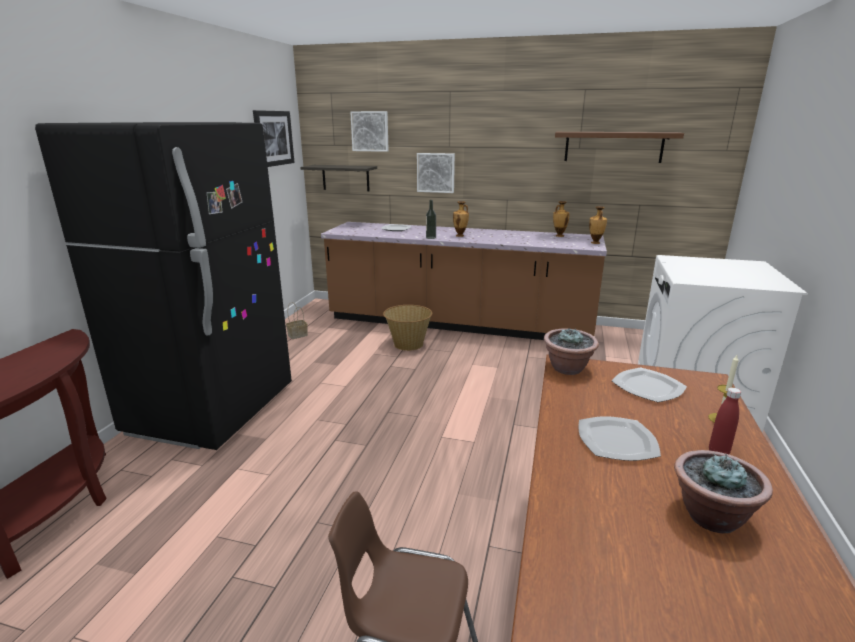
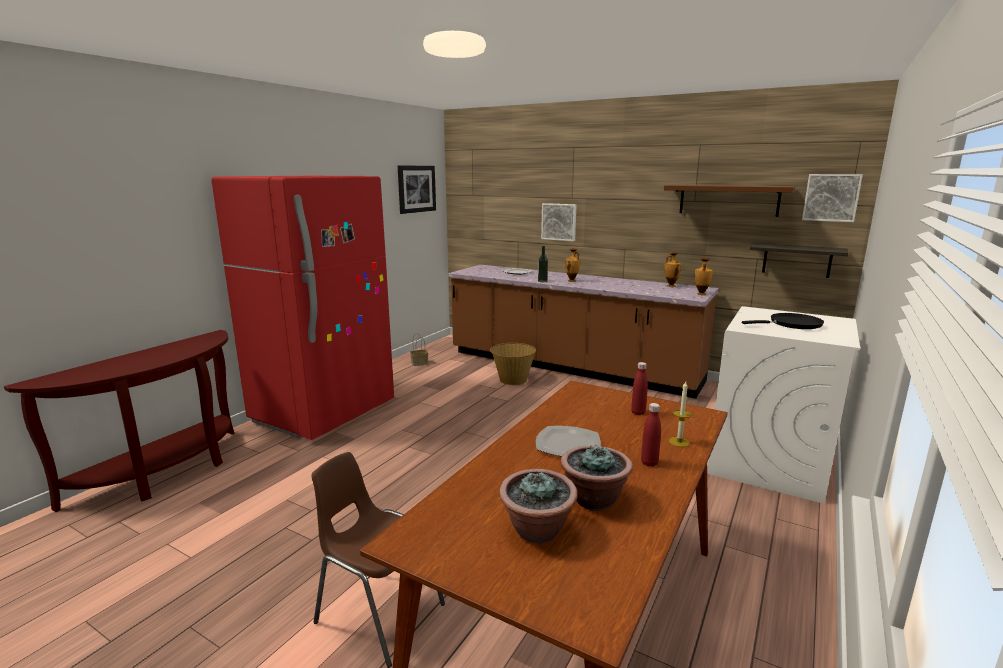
camera: 15 degrees right, 5 degrees down
(213, 410) = (324, 413): black fridge -> red fridge
(345, 178) = (481, 224): shelf -> shelf (796, 260)
(370, 131) = (503, 183): picture -> picture (831, 197)
(567, 369) = (578, 392): potted plant -> potted plant (537, 531)
(649, 387) = (638, 413): plate -> red bottle
(723, 272) = (792, 324): none -> black frying pan

